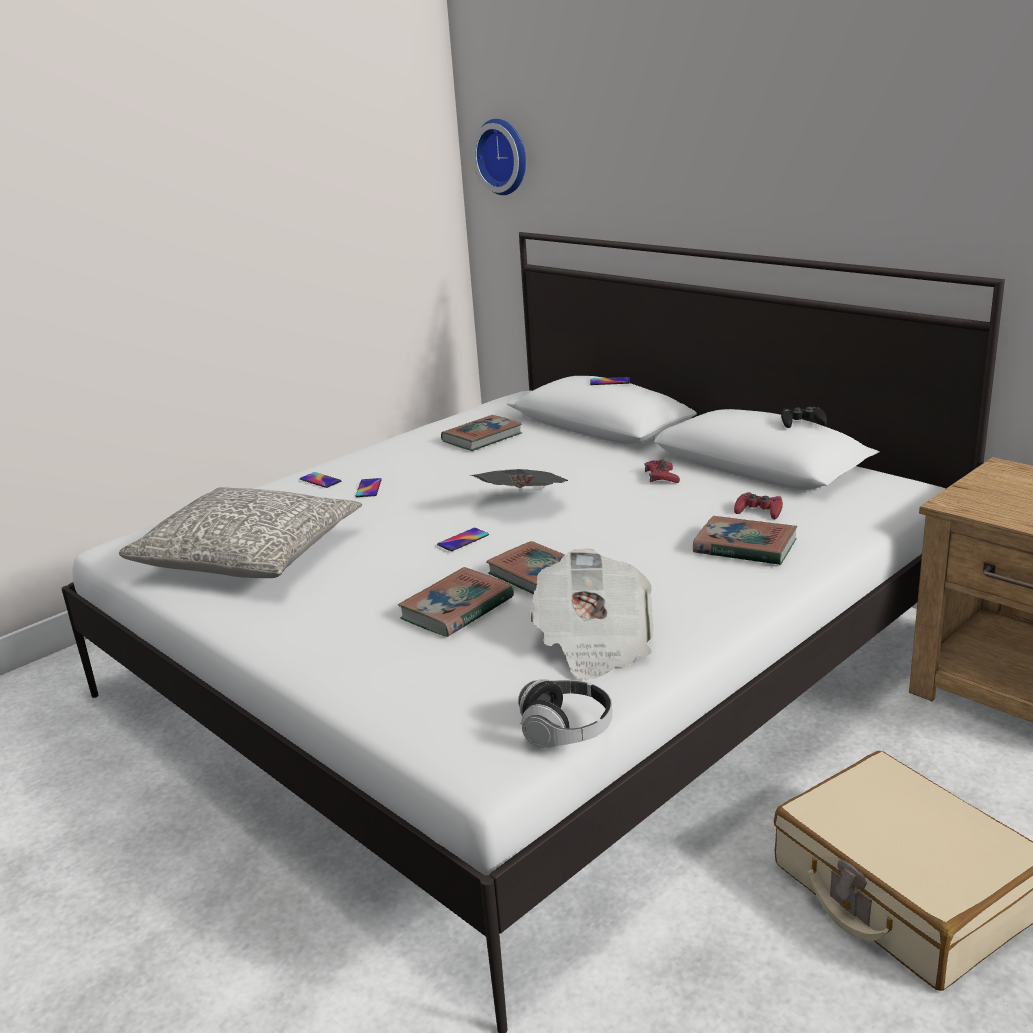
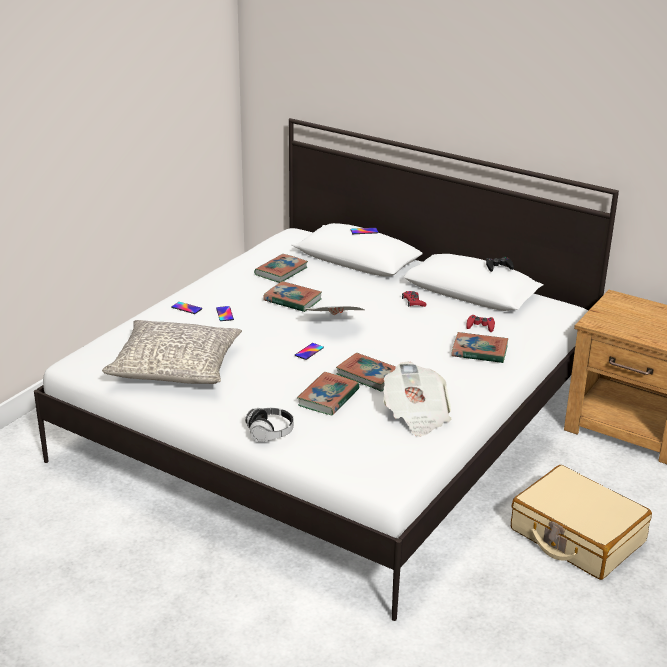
camera: 15 degrees left, 5 degrees up
(477, 472) = (292, 300): none -> book
(504, 156) = (278, 64): wall clock -> none
(566, 730) = (421, 464): headphones -> headphones (270, 433)

